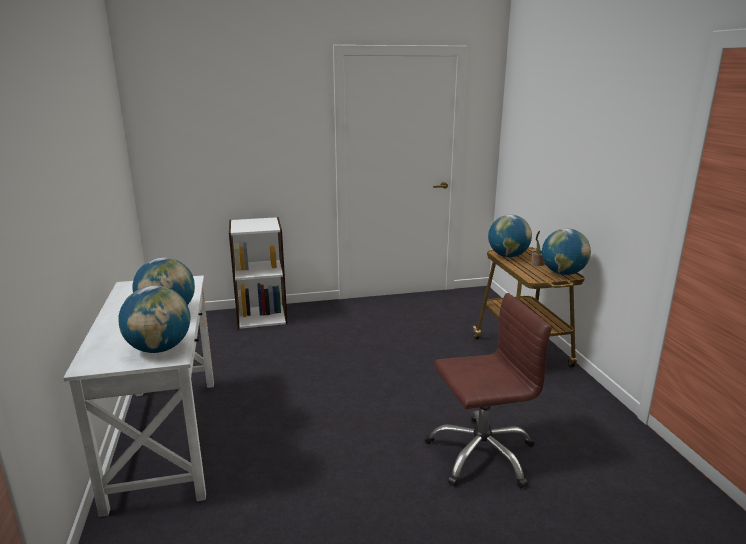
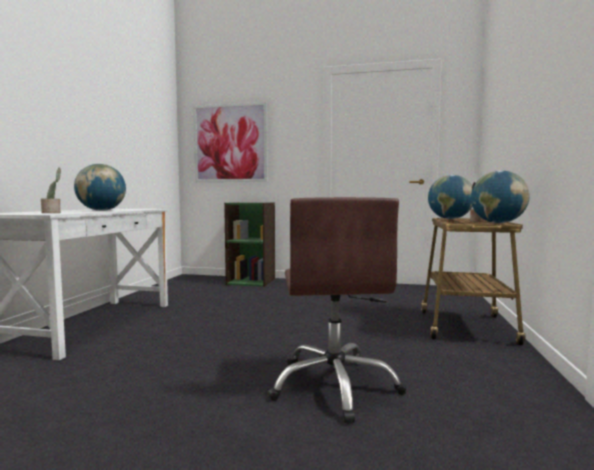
camera: 25 degrees right, 15 degrees down
(159, 348) = (52, 213): globe -> potted plant
(210, 142) = (230, 143): none -> picture
(262, 316) = (251, 281): white bookcase -> green bookcase
(481, 453) = (335, 386): brown office chair -> brown office chair turned 75 degrees clockwise

